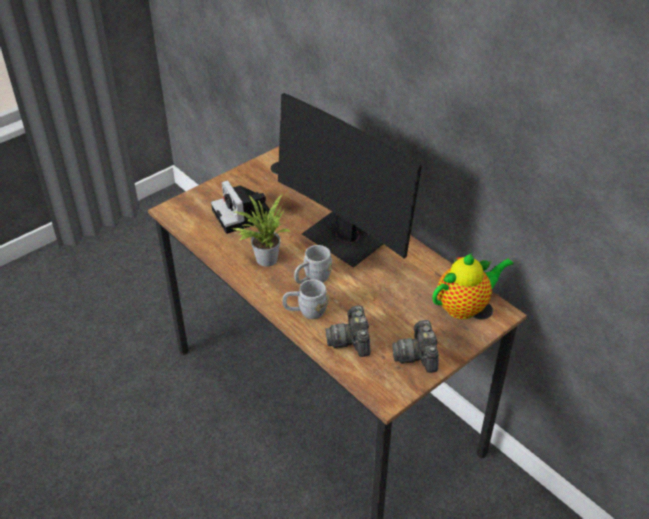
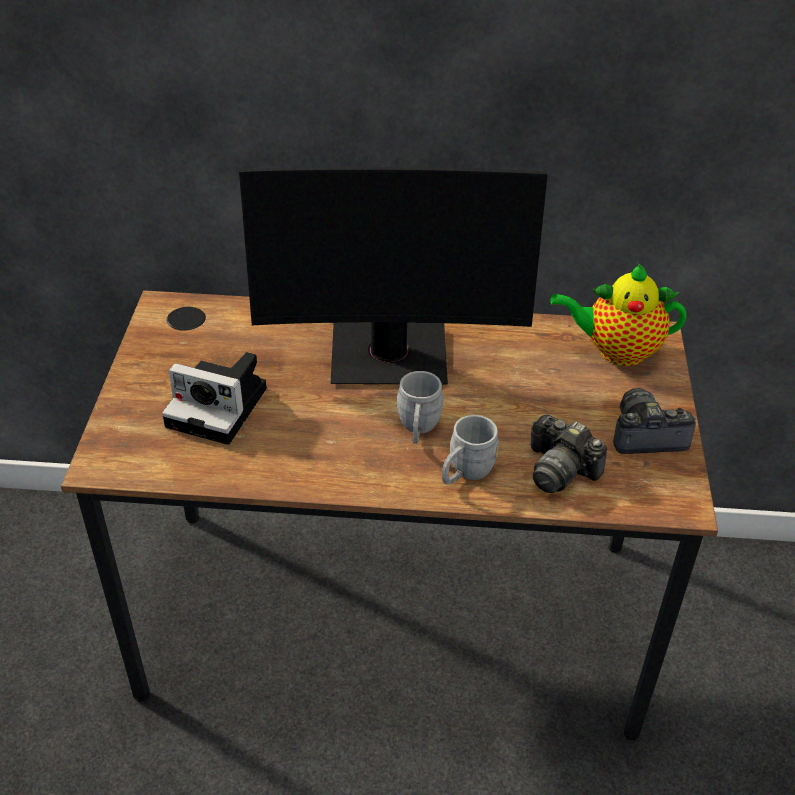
camera: 45 degrees left, 0 degrees up
(264, 258) = (323, 443): potted plant -> none
(417, 355) = (646, 436): camera -> camera turned 135 degrees clockwise
(465, 306) = (616, 351): teapot -> teapot turned 105 degrees counterclockwise

